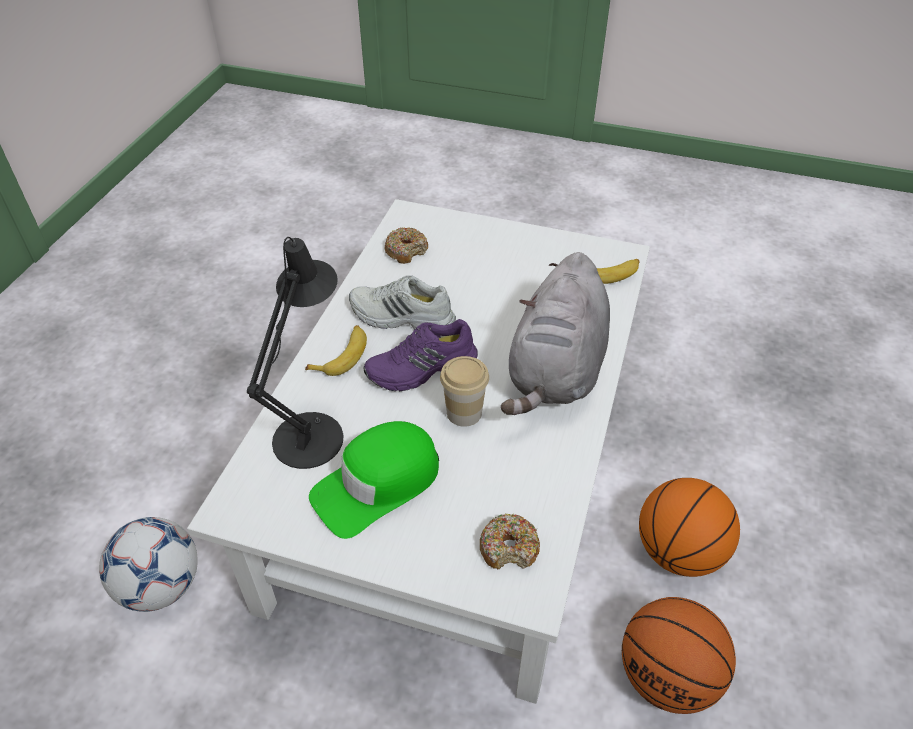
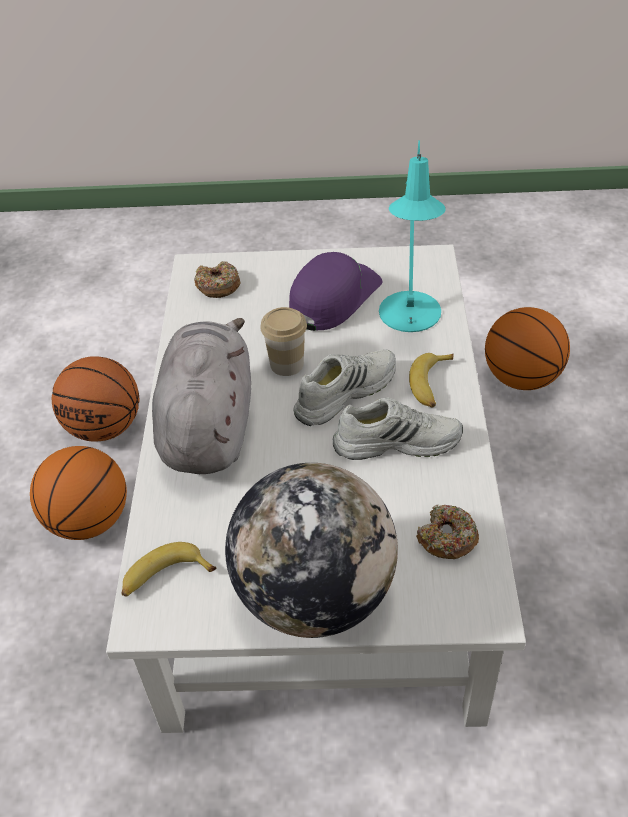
camera: 165 degrees right, 0 degrees up
(161, 586) = (521, 378): football -> basketball
(313, 431) = (410, 318): black table lamp -> turquoise table lamp
(377, 484) = (333, 297): green cap -> purple cap
(422, 369) = (344, 392): purple shoe -> white shoe
(508, 242) = (315, 595): none -> globe

